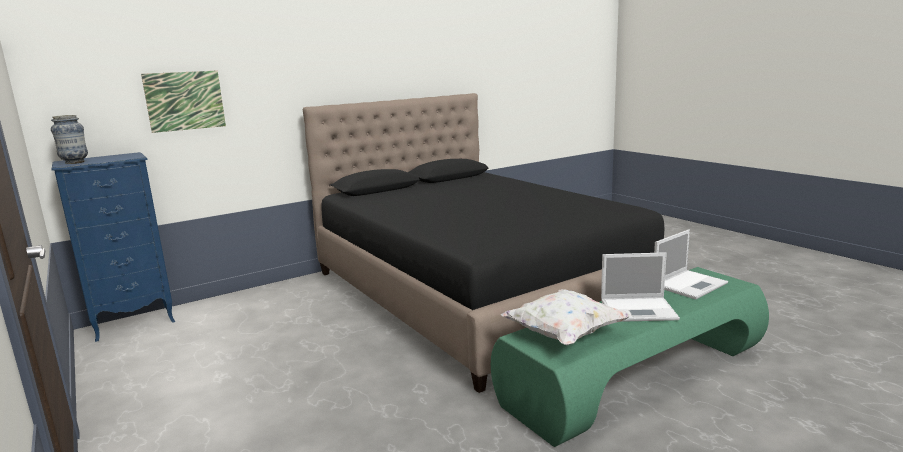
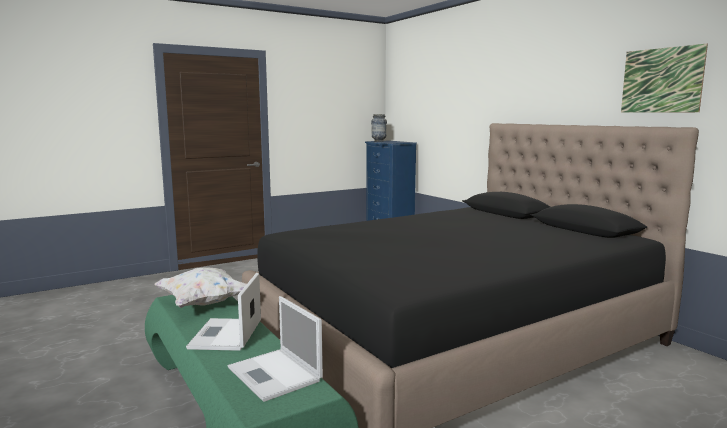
camera: 90 degrees right, 5 degrees down
(185, 101) = (439, 111): picture -> picture (661, 80)

